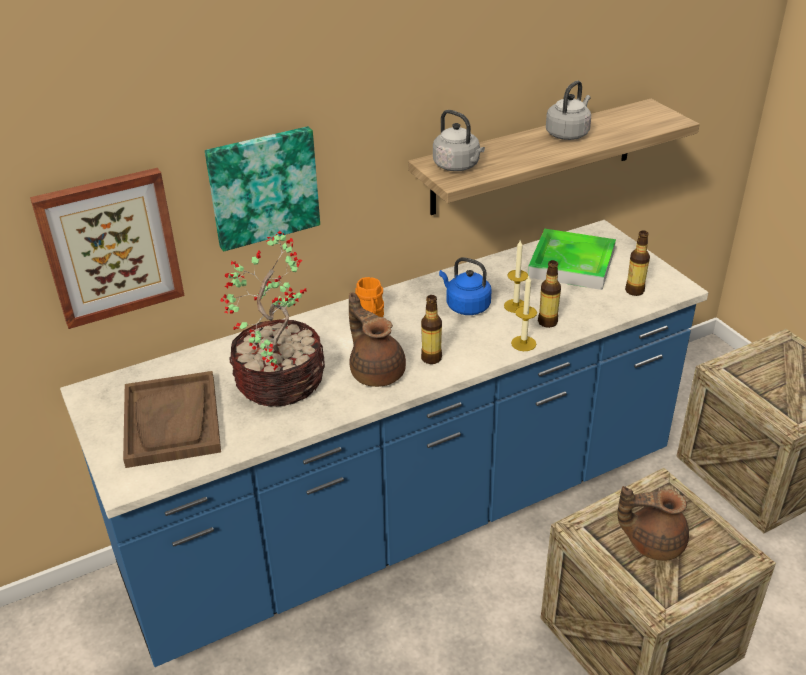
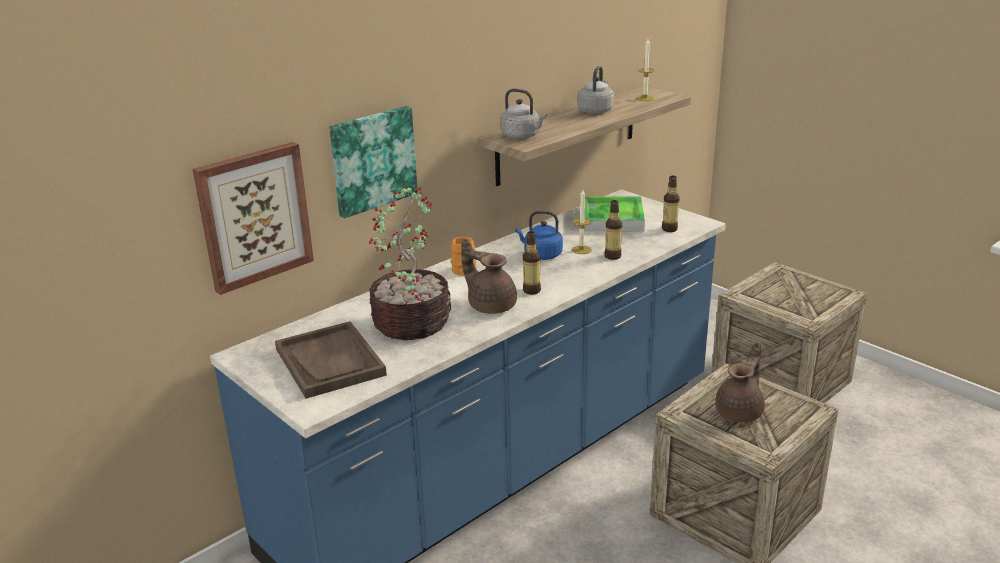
camera: 15 degrees left, 10 degrees down
(523, 343) = (601, 272): candle -> candle (645, 98)
(652, 542) = (740, 412): brown teapot -> brown teapot turned 135 degrees clockwise

